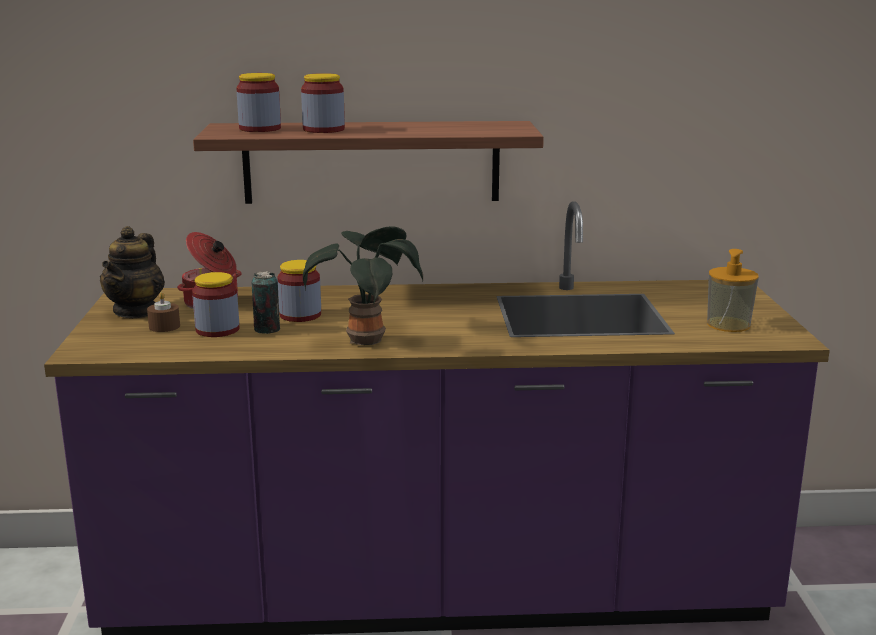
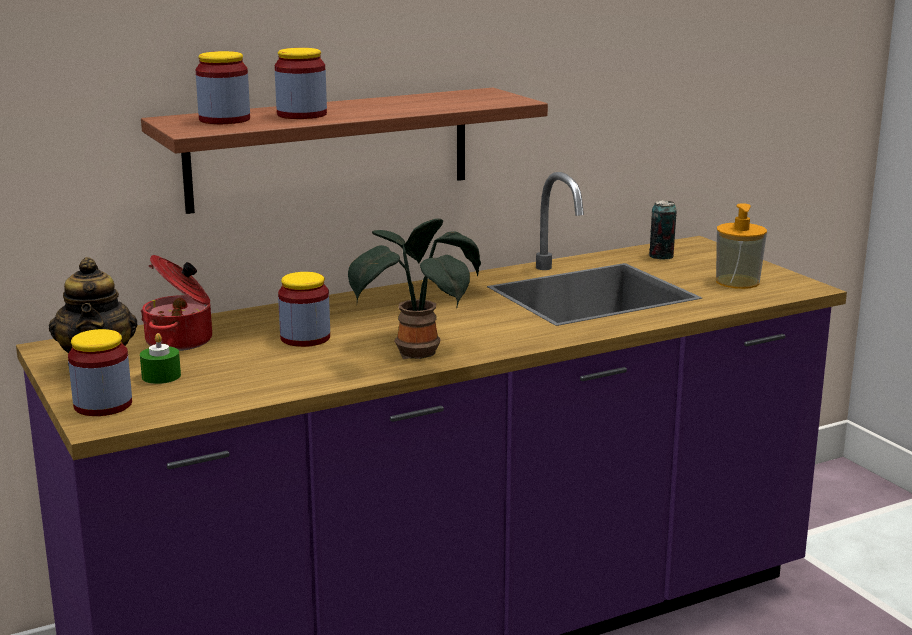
camera: 25 degrees left, 0 degrees up
(164, 326) = (161, 376): brown candle -> green candle
(217, 330) = (232, 369): jar -> jar (103, 405)
(267, 330) = (290, 360): can -> can (661, 256)

